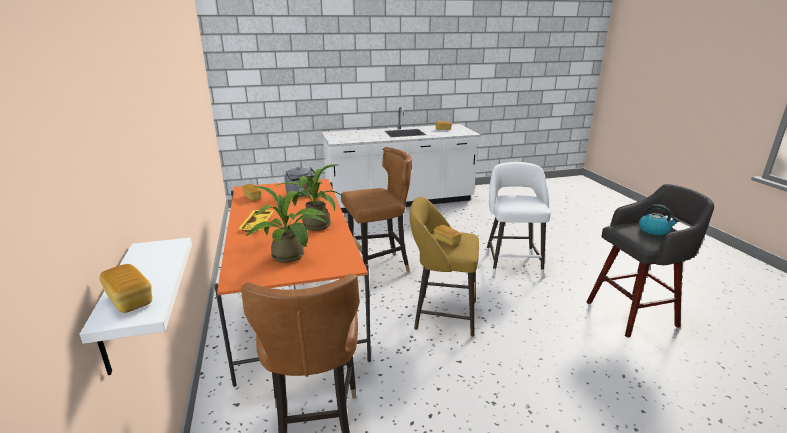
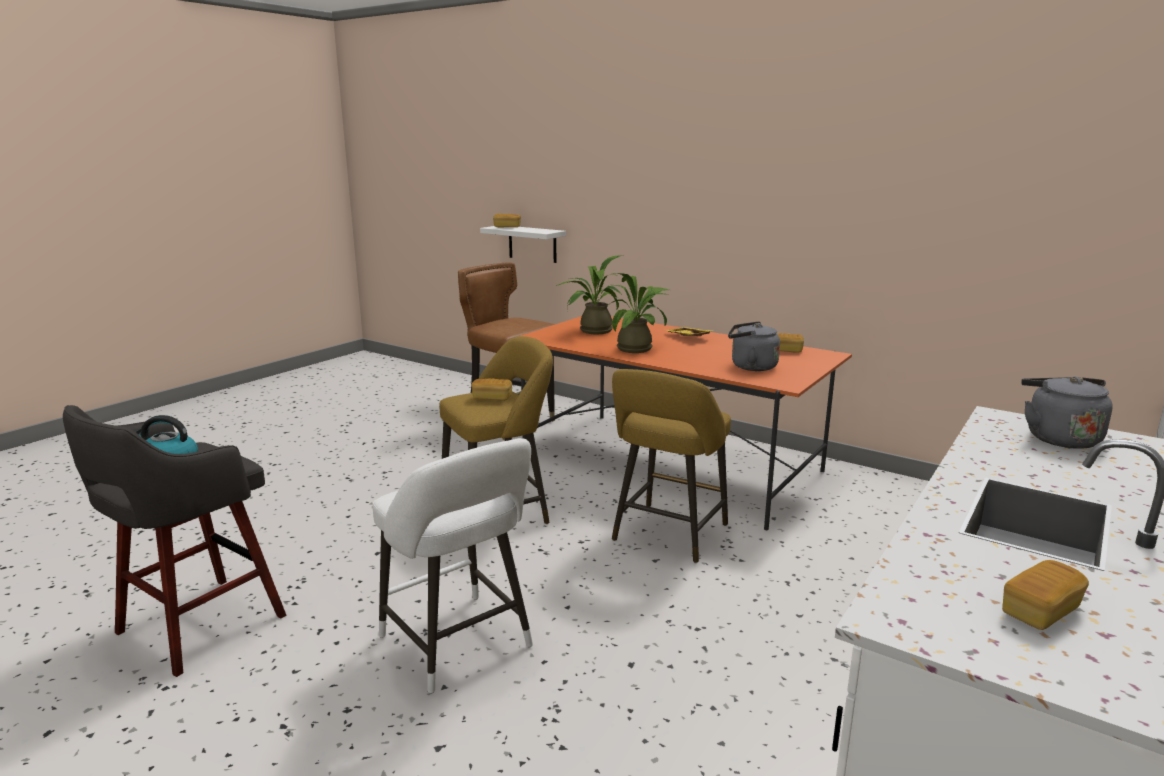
camera: 140 degrees right, 5 degrees down
(343, 136) = (1058, 438): none -> grey kettle
(378, 267) = (667, 536): brown chair -> yellow stool

